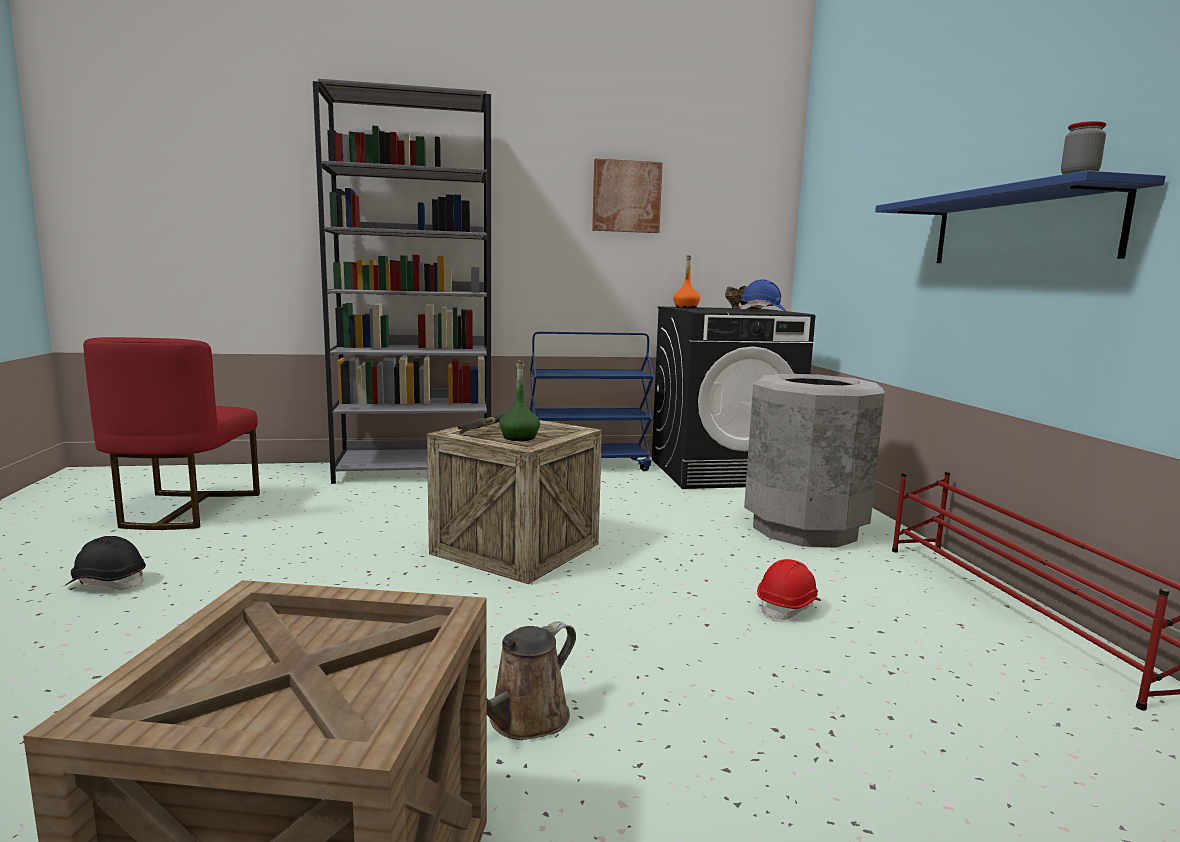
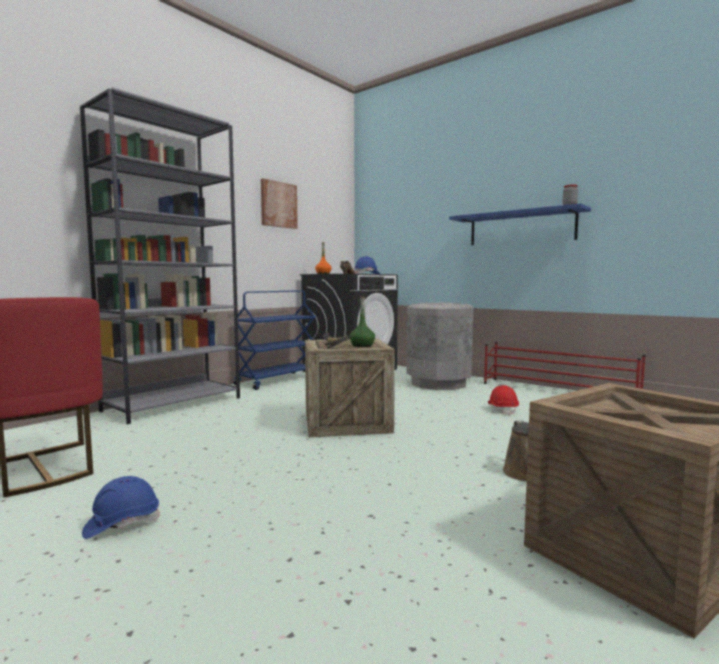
camera: 40 degrees left, 5 degrees down
(107, 583) = (122, 524): black hard hat -> blue hard hat

